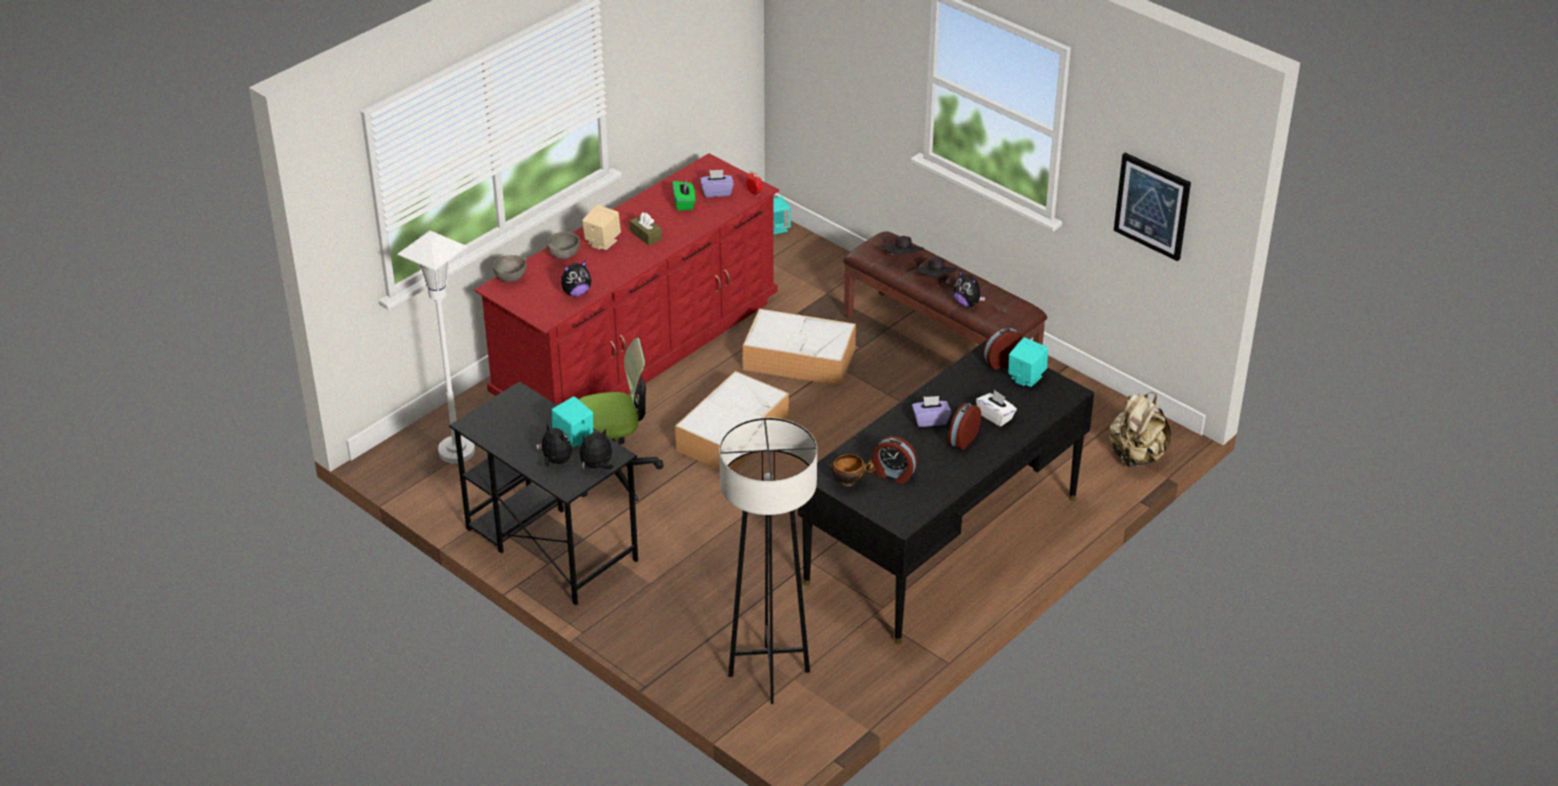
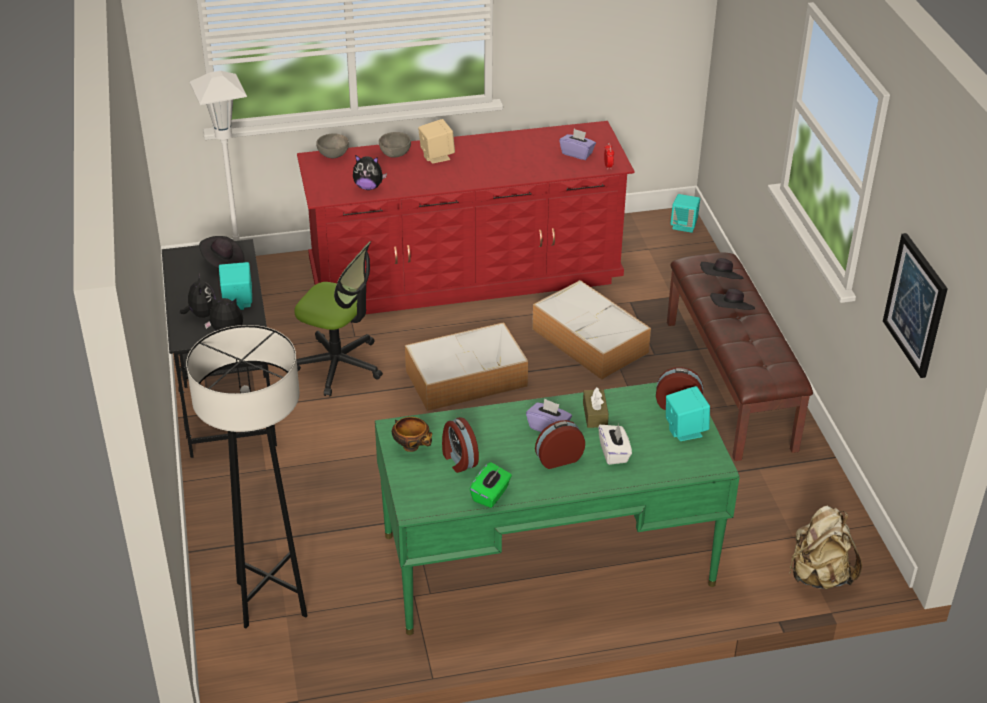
camera: 35 degrees right, 0 degrees up
(520, 412) = (223, 263): none -> black hat
(646, 235) = (477, 165): brown tissue box -> brown tissue box (595, 414)
(684, 203) = (539, 152): green tissue box -> green tissue box (491, 495)
(942, 540) = (548, 560): black desk -> green desk
(967, 303) = (738, 346): plush toy -> none

